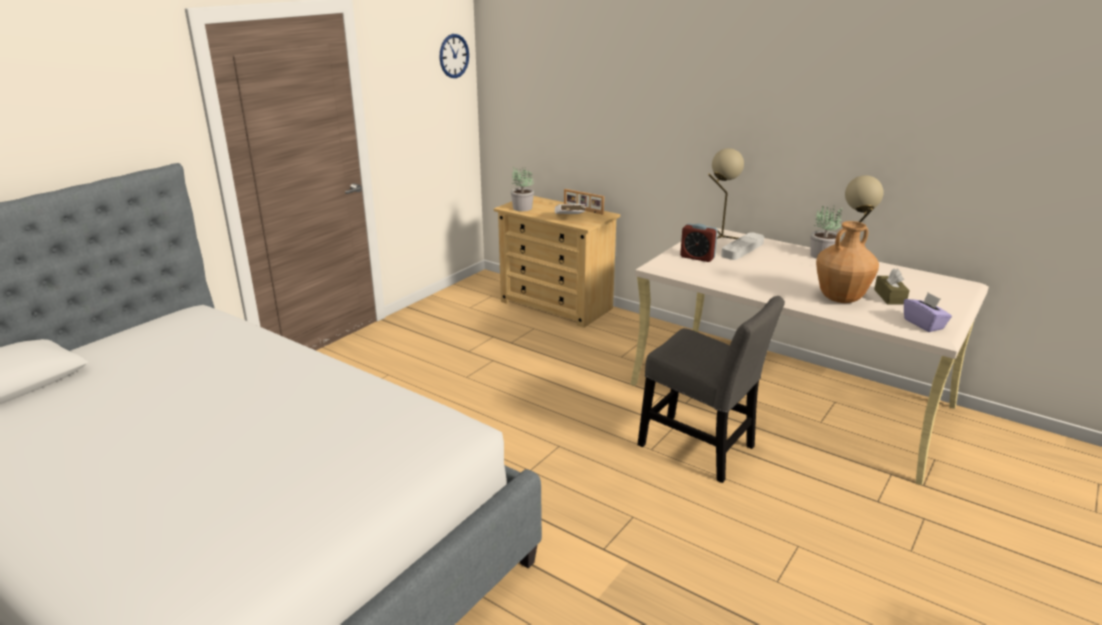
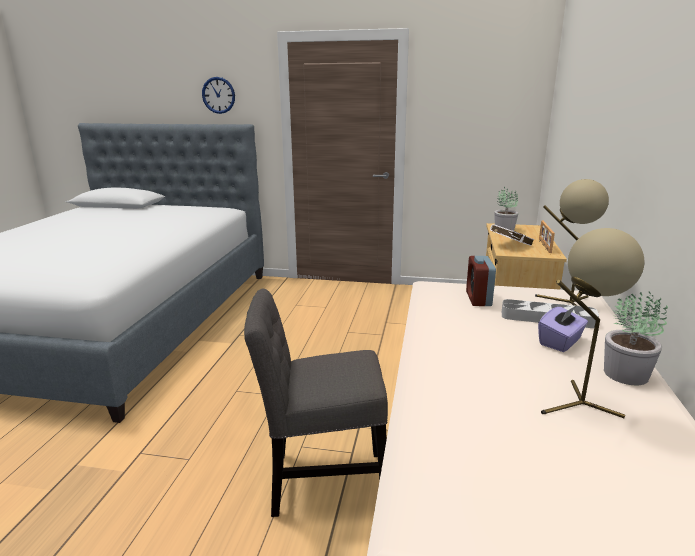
camera: 65 degrees right, 5 degrees down
(454, 56) = (520, 85): wall clock -> wall clock (218, 95)
(701, 449) = (321, 481): grey chair -> grey chair turned 75 degrees clockwise
(841, 299) = (460, 404): brown vase -> none
(889, 297) = (529, 453): brown tissue box -> none
(924, 324) = (438, 502): purple tissue box -> purple tissue box (560, 342)

